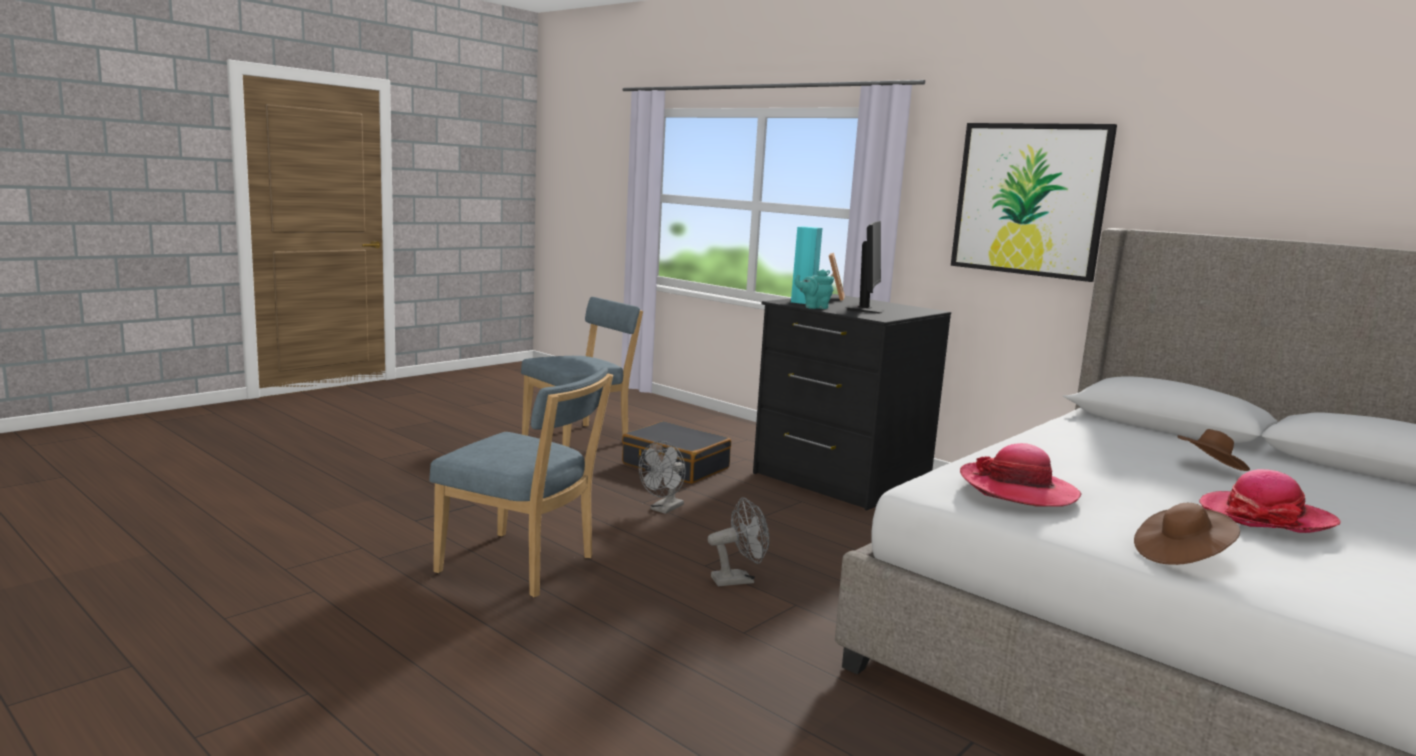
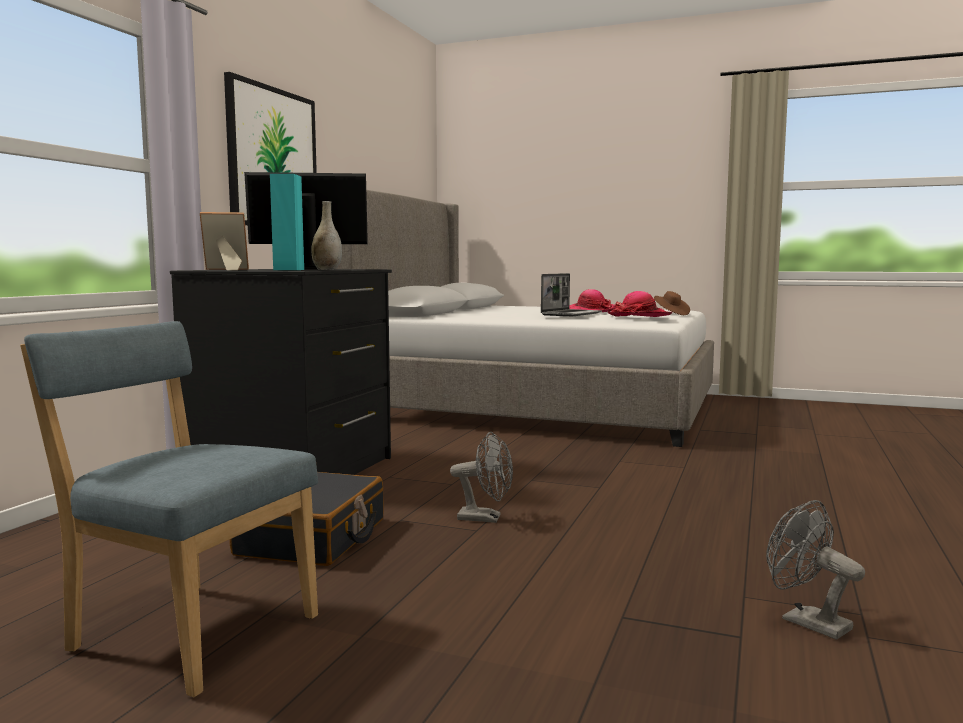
camera: 110 degrees left, 5 degrees down
(522, 567) = (729, 542): blue chair -> none
(738, 579) = (607, 476): grey fan -> grey fan (806, 621)
(814, 307) = (327, 269): turquoise teapot -> grey vase
(1075, 466) = (571, 314): none -> laptop
(1210, 469) = (518, 312): brown hat -> none

